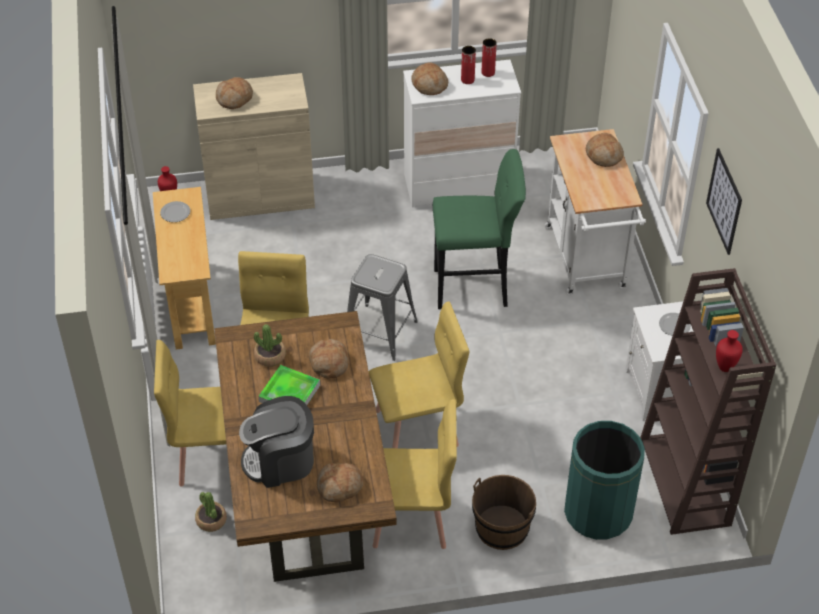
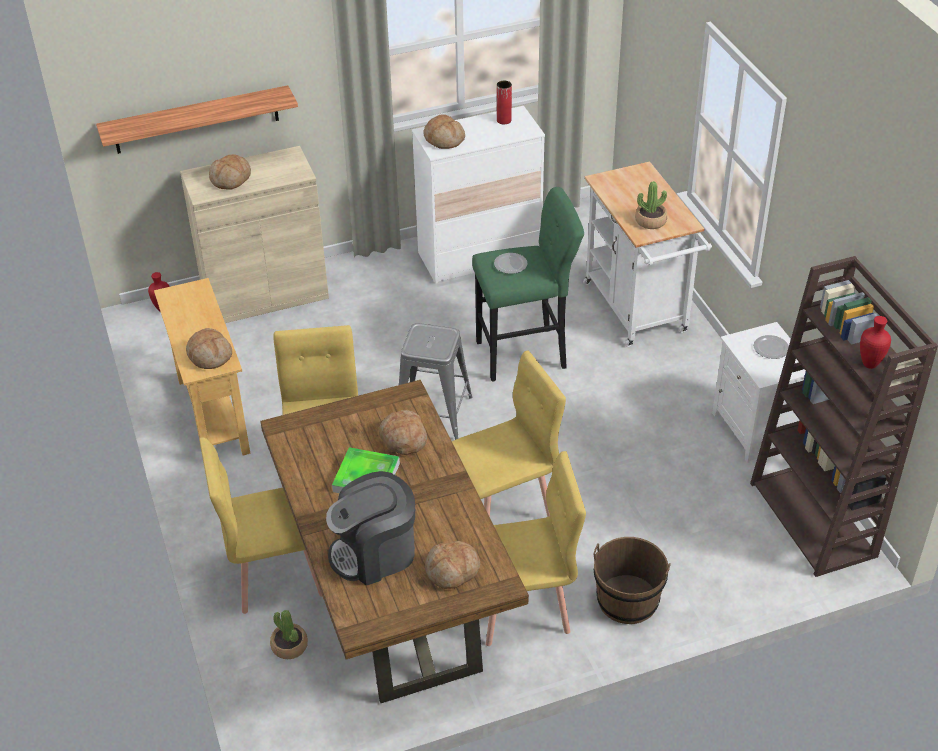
camera: 10 degrees left, 5 degrees down
(176, 213) = (186, 308): plate -> plate (511, 264)
(210, 43) = (196, 120): none -> shelf
(270, 356) = (333, 441): potted plant -> potted plant (650, 221)
(467, 80) = (484, 130): red vase -> none
(598, 513) = (729, 566): green trash can -> none
(604, 155) = (648, 187): bread -> bread (210, 355)
(724, 201) = (824, 188): picture -> none

